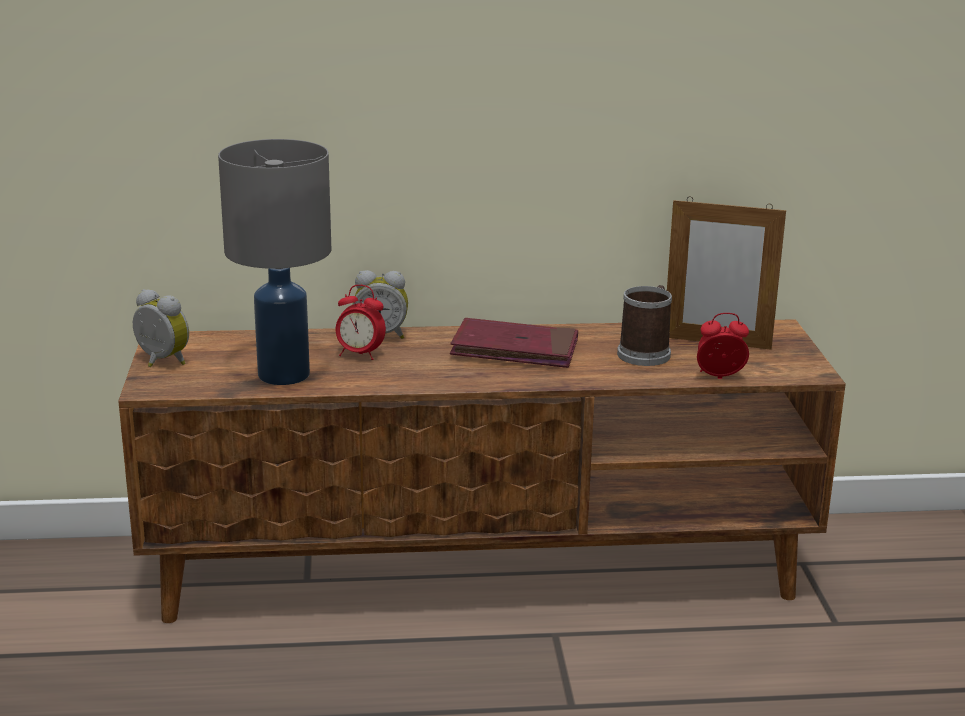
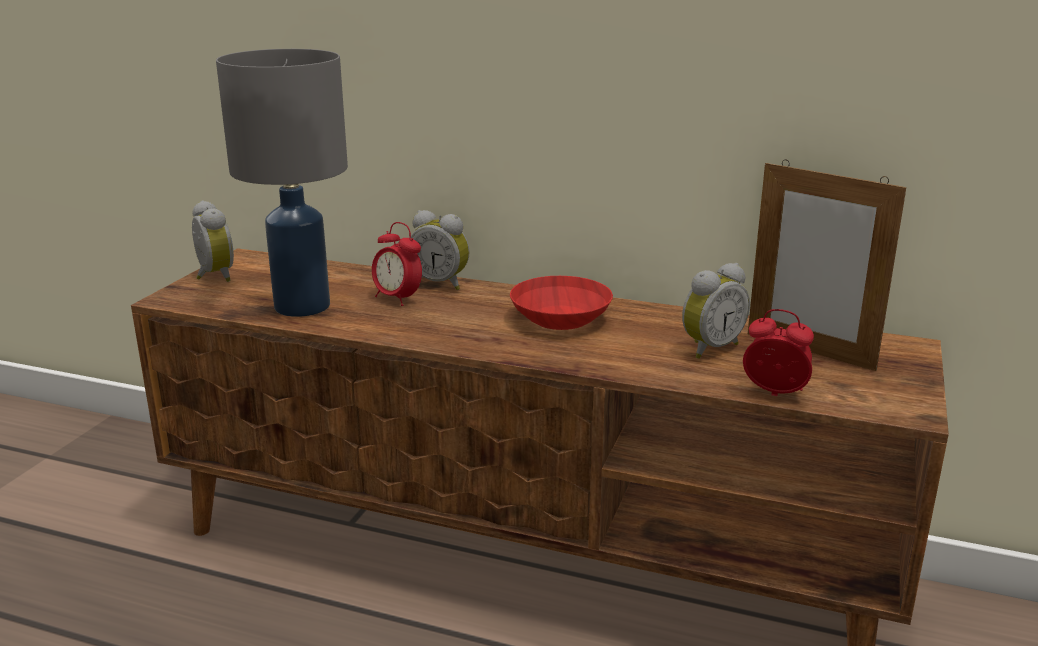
camera: 25 degrees right, 0 degrees up
(515, 349) = (561, 320): red book -> red bowl
(646, 352) = (709, 348): mug -> alarm clock

